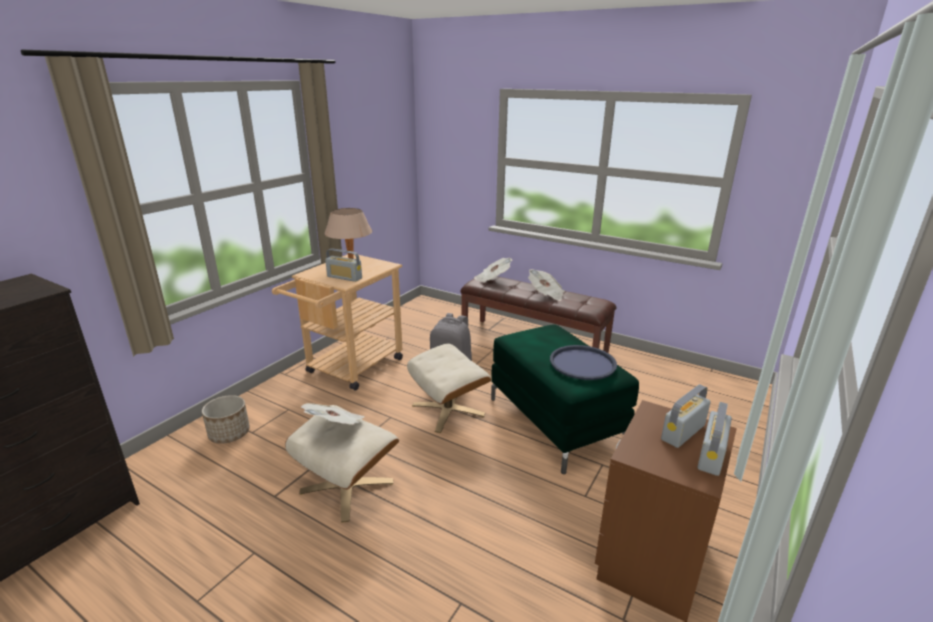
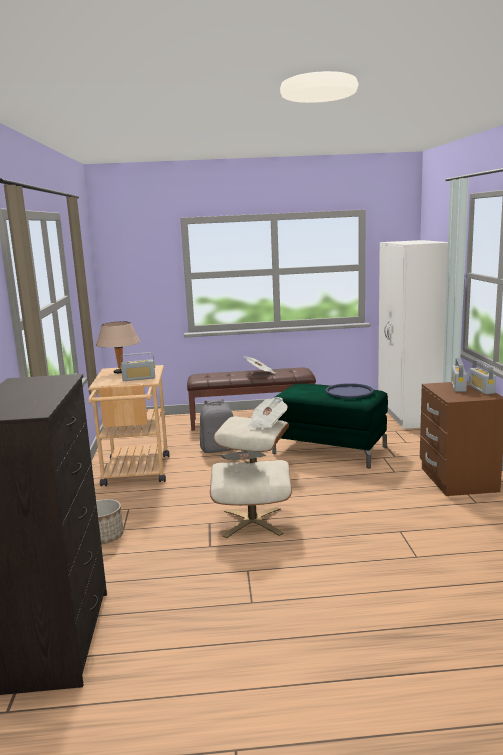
camera: 35 degrees left, 10 degrees down
(492, 279) = (206, 375): newspaper -> newspaper (267, 423)
(727, 409) = (409, 415): none -> white wardrobe

